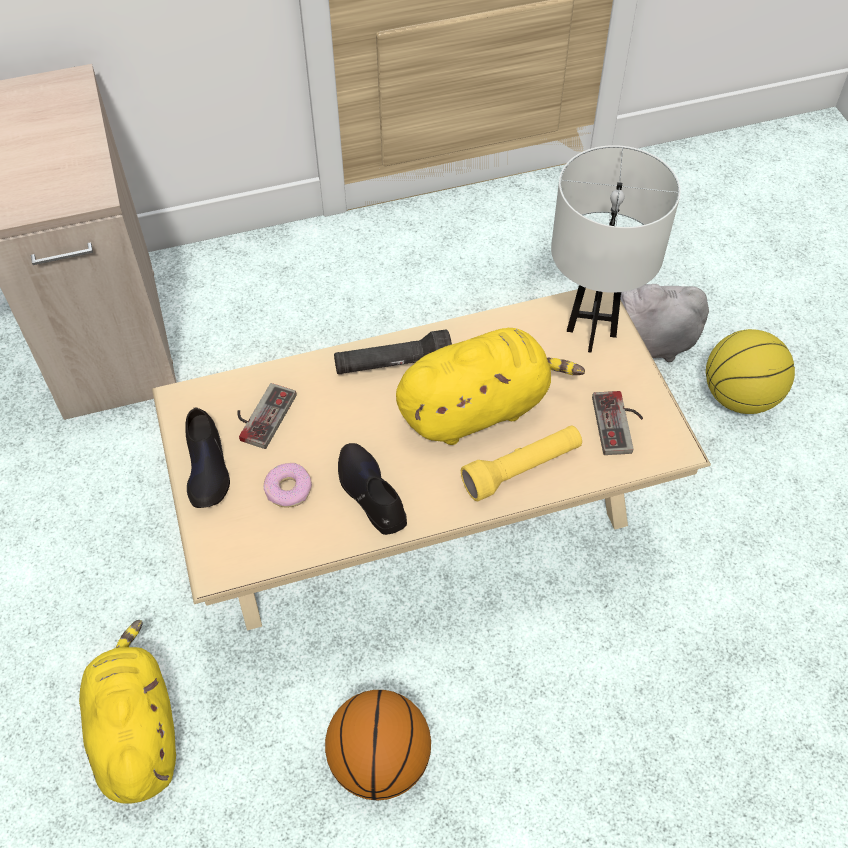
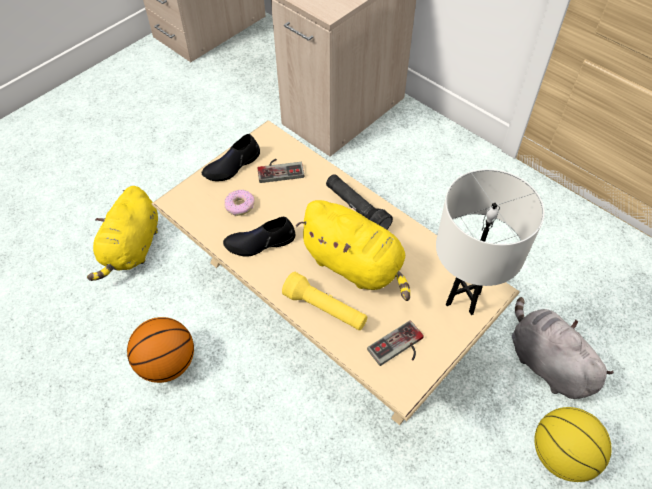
camera: 60 degrees right, 0 degrees up
(136, 732) = (132, 249): yellow plush toy -> yellow plush toy turned 150 degrees clockwise
(370, 493) = (260, 242): black shoe -> black shoe turned 135 degrees counterclockwise

